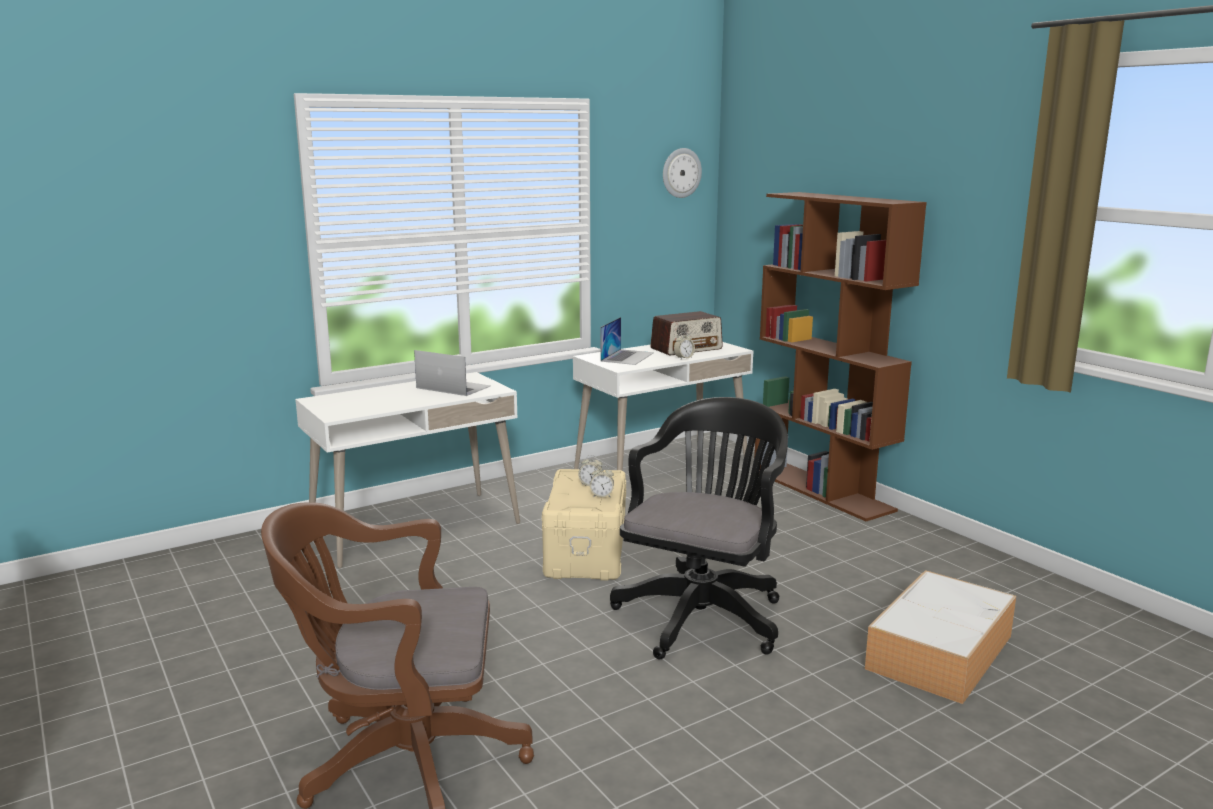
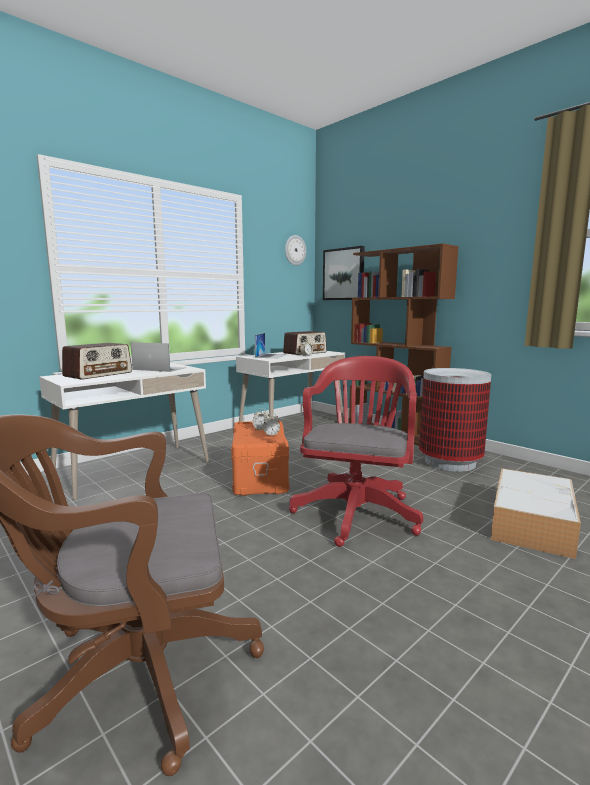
camera: 10 degrees left, 5 degrees down
(371, 398) = (99, 374): none -> radio
(587, 553) = (260, 478): beige storage box -> orange storage box
(703, 614) = (357, 511): black office chair -> red office chair
(760, 216) = (343, 274): none -> picture
(883, 549) = (450, 462): none -> trash can

